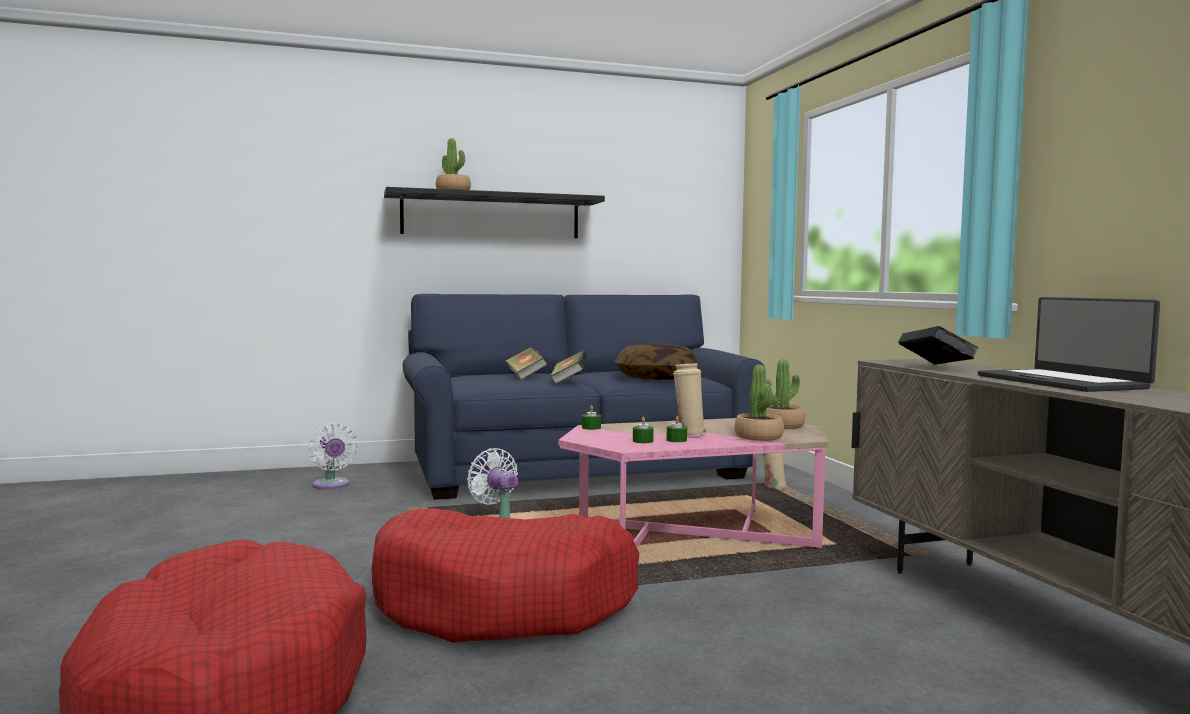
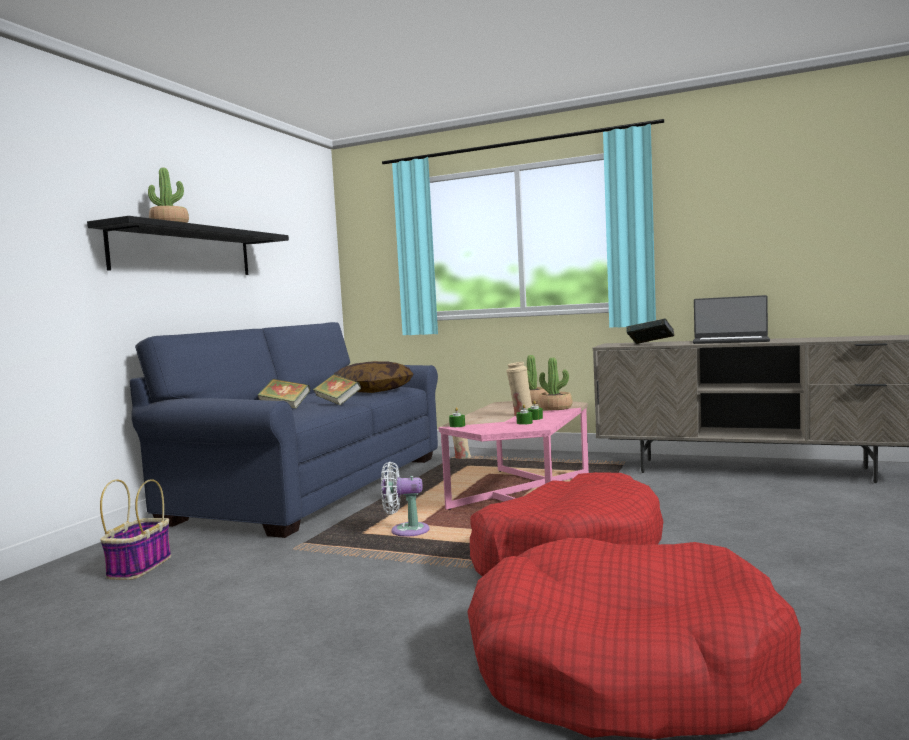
camera: 50 degrees left, 0 degrees up
(331, 485) = (140, 566): white fan -> basket

